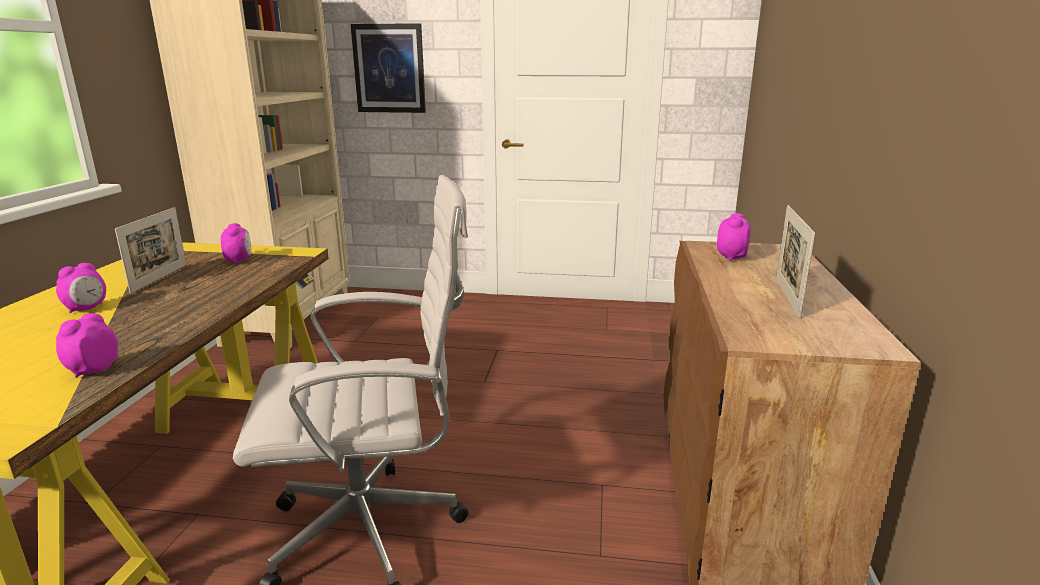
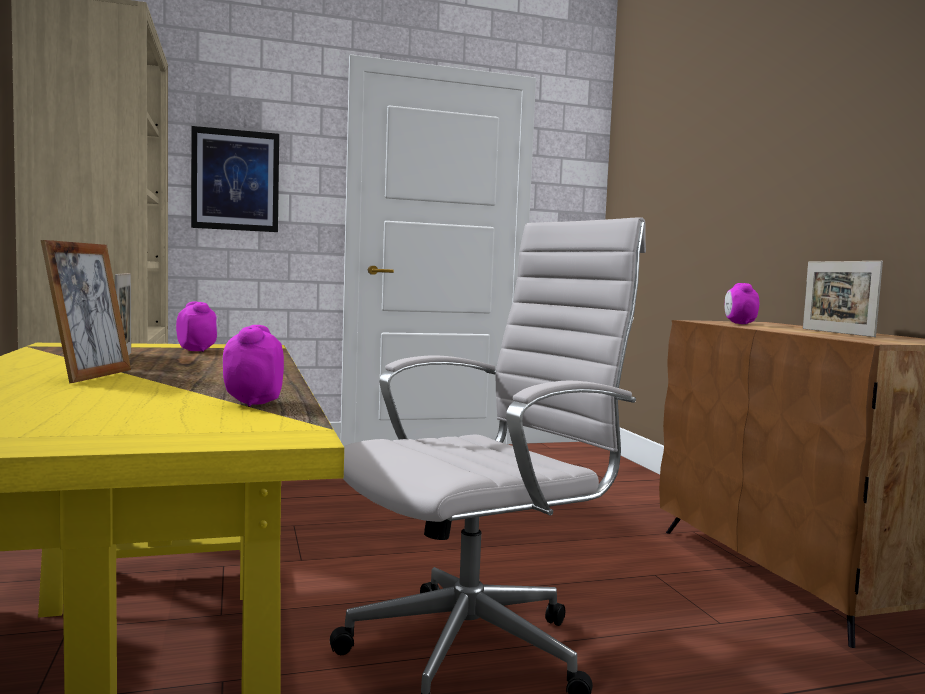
camera: 25 degrees left, 15 degrees down
(87, 309) = (89, 376): alarm clock -> picture frame

